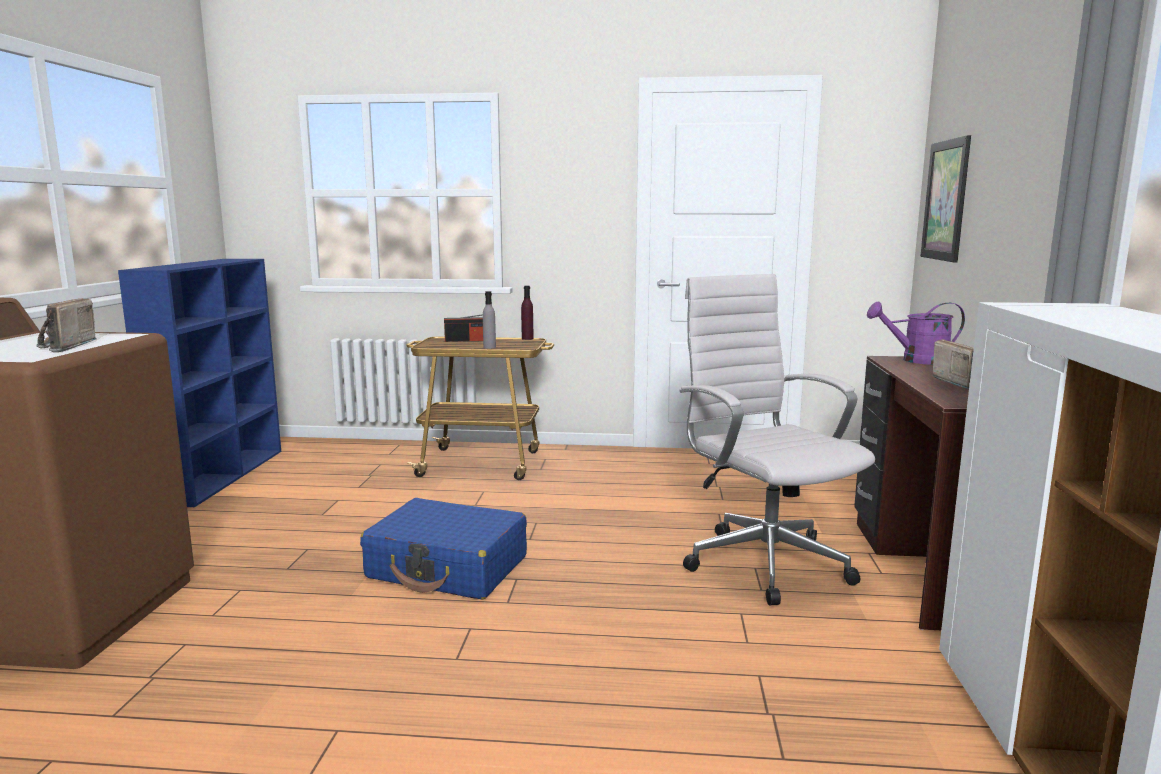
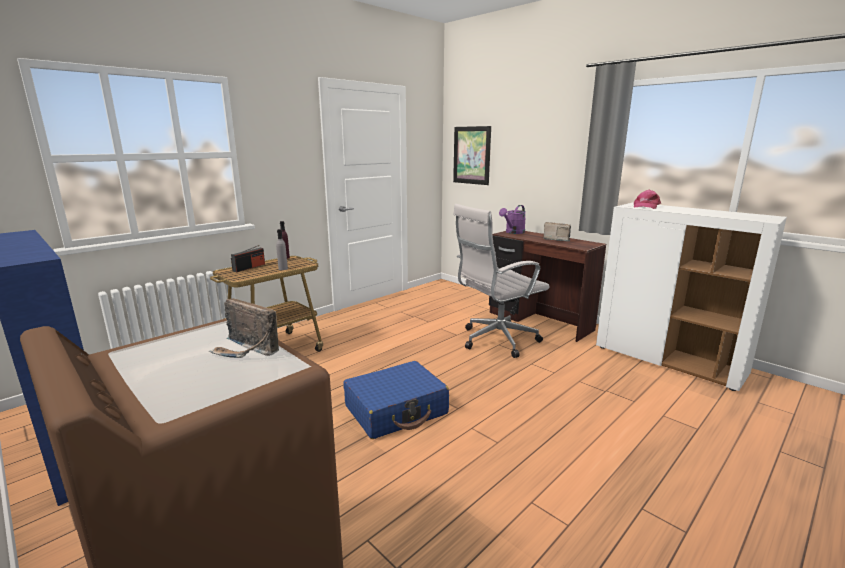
camera: 50 degrees left, 5 degrees up
(762, 561) = (495, 341): white office chair -> white office chair turned 45 degrees counterclockwise
(1066, 309) = (645, 206): none -> pink cap

